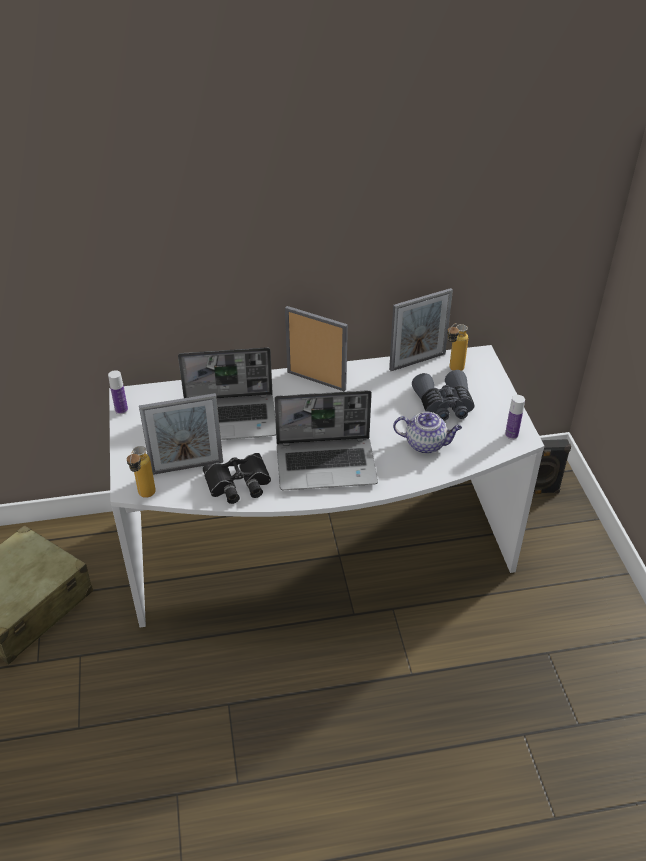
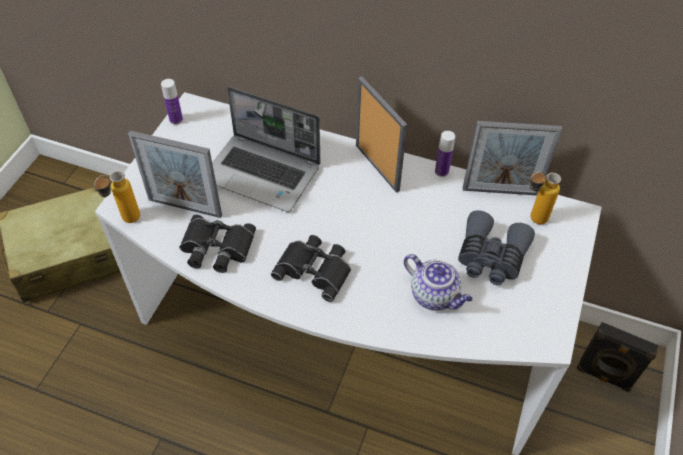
camera: 30 degrees right, 10 degrees up
(327, 464) = (315, 269): laptop -> black binoculars
(511, 435) = (540, 331): bottle -> bottle (441, 171)

